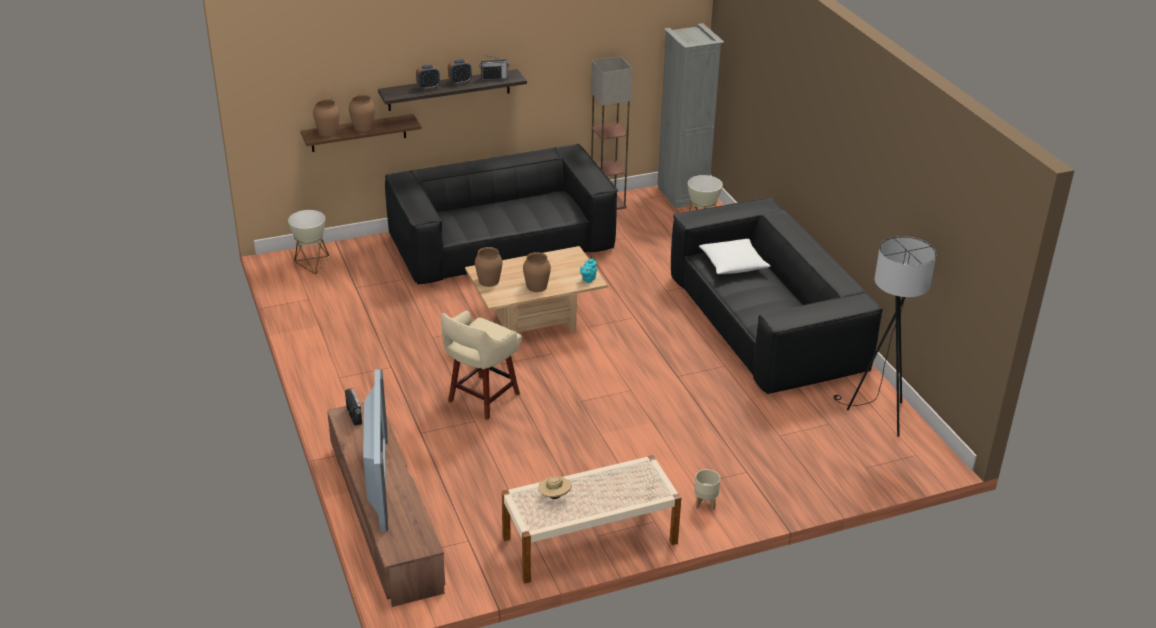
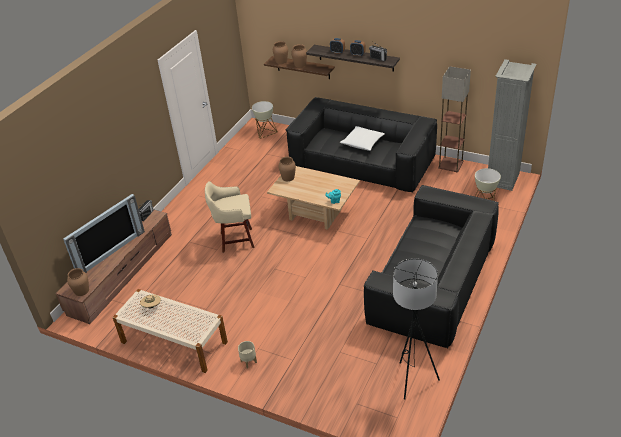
camera: 50 degrees right, 5 degrees up
(536, 286) = (304, 192): brown vase -> brown vase (81, 290)
(733, 264) = (431, 233): white pillow -> white pillow (362, 143)

